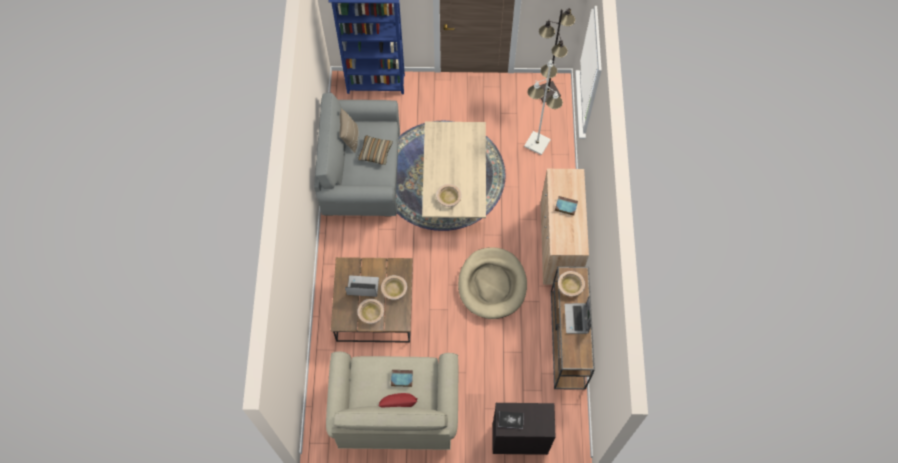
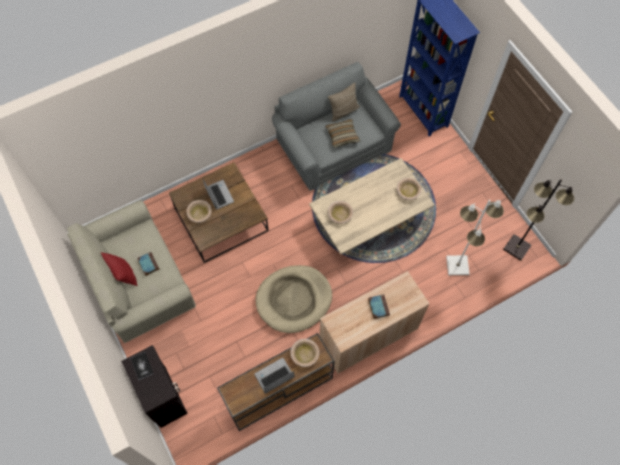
camera: 60 degrees right, 0 degrees up
(394, 289) = (230, 219): beige bowl -> beige bowl (408, 191)

